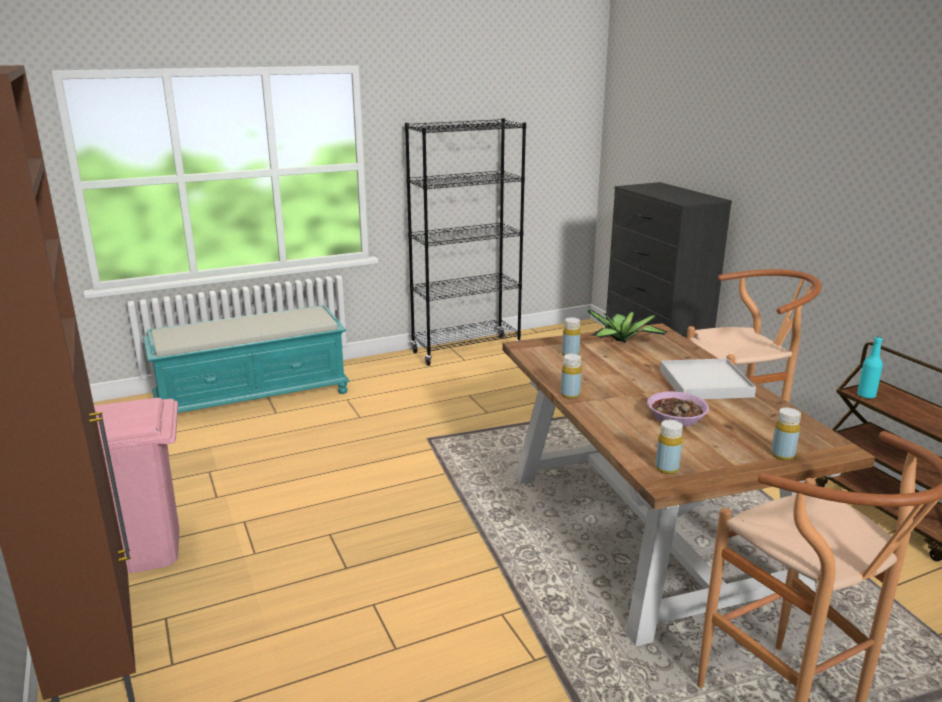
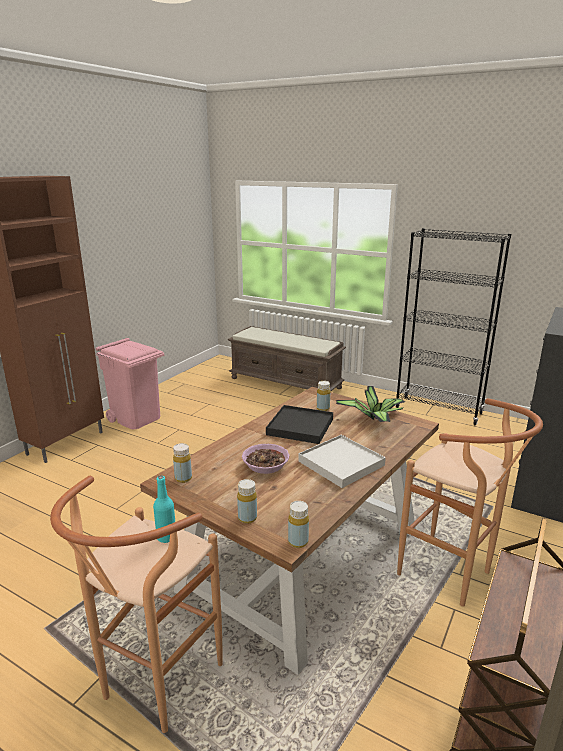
camera: 55 degrees right, 0 degrees up
(254, 397) = (286, 383): turquoise bench -> brown bench
(570, 395) = (257, 424): yellow bottle -> yellow bottle (298, 542)
(603, 377) = (300, 427): none -> black tray
(866, 395) = (512, 568): turquoise bottle -> turquoise bottle (166, 537)

